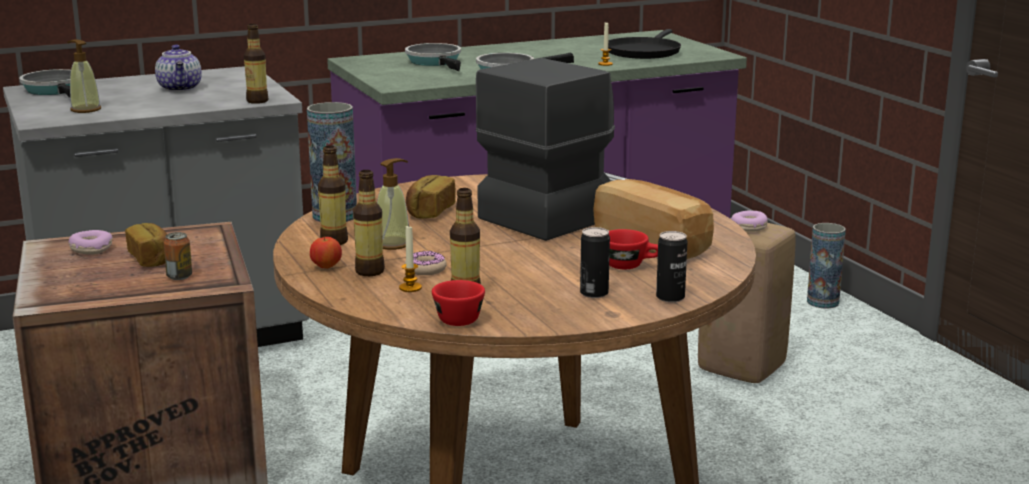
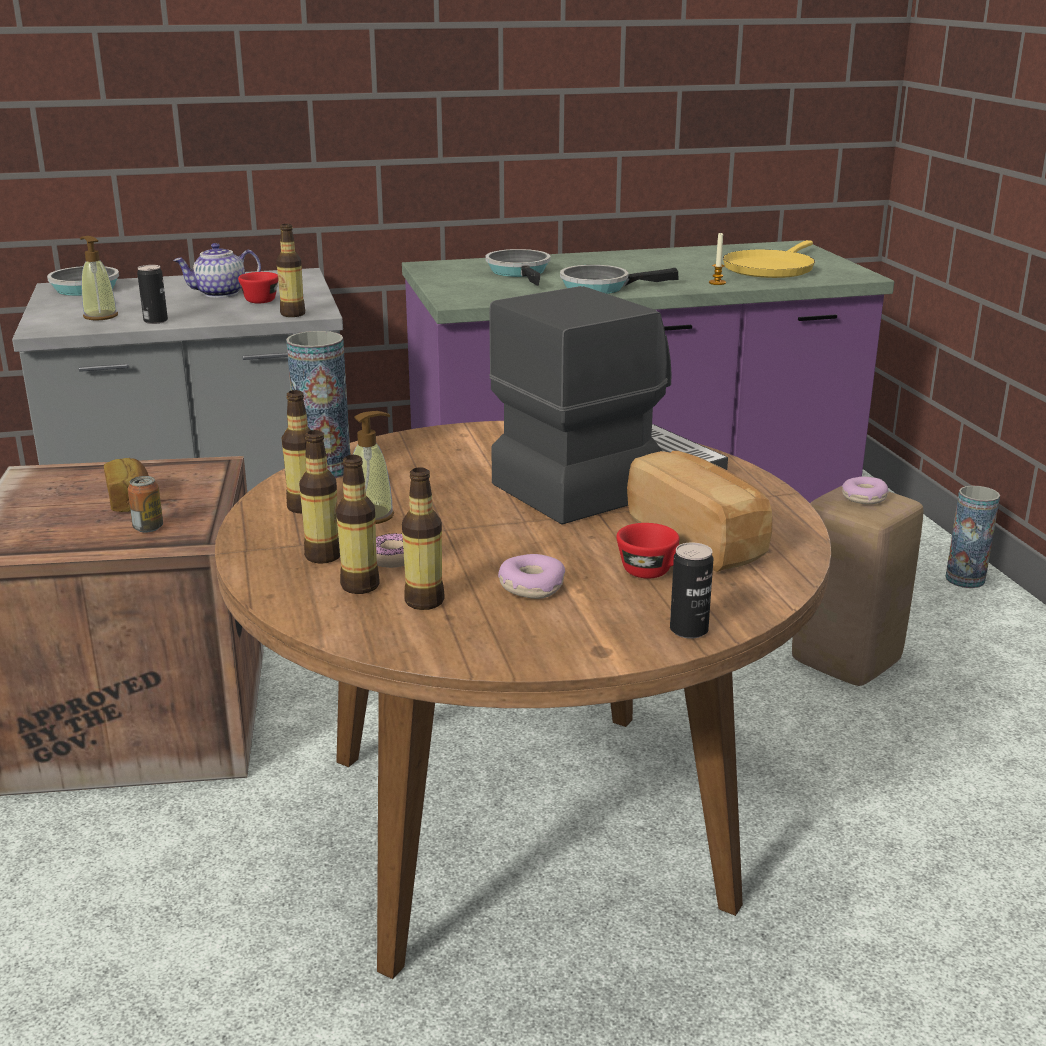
camera: 10 degrees right, 5 degrees up
(91, 249) = (73, 483): donut -> donut (531, 586)
(181, 88) = (220, 294): teapot -> teapot turned 75 degrees clockwise
(326, 267) = (274, 545): apple -> none
(410, 288) = (360, 586): candle -> bottle
(429, 211) = (438, 470): bread -> none
(457, 317) = (396, 640): red cup -> red cup (261, 299)
(594, 293) = (590, 614): can -> can (155, 321)
(643, 52) = (770, 268): black frying pan -> yellow frying pan

